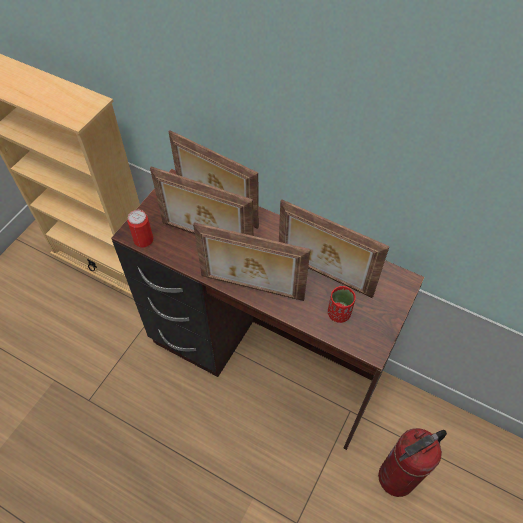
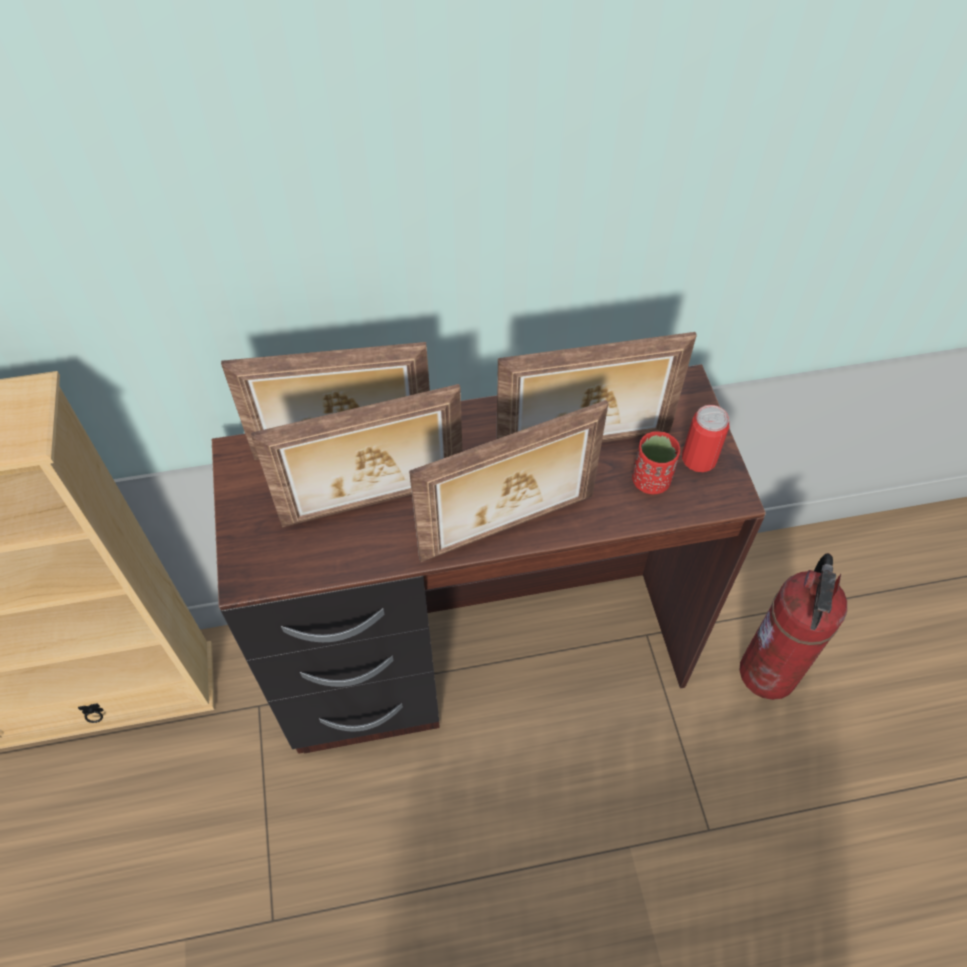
camera: 40 degrees left, 0 degrees up
(143, 240) = (277, 573): can -> can (699, 459)

